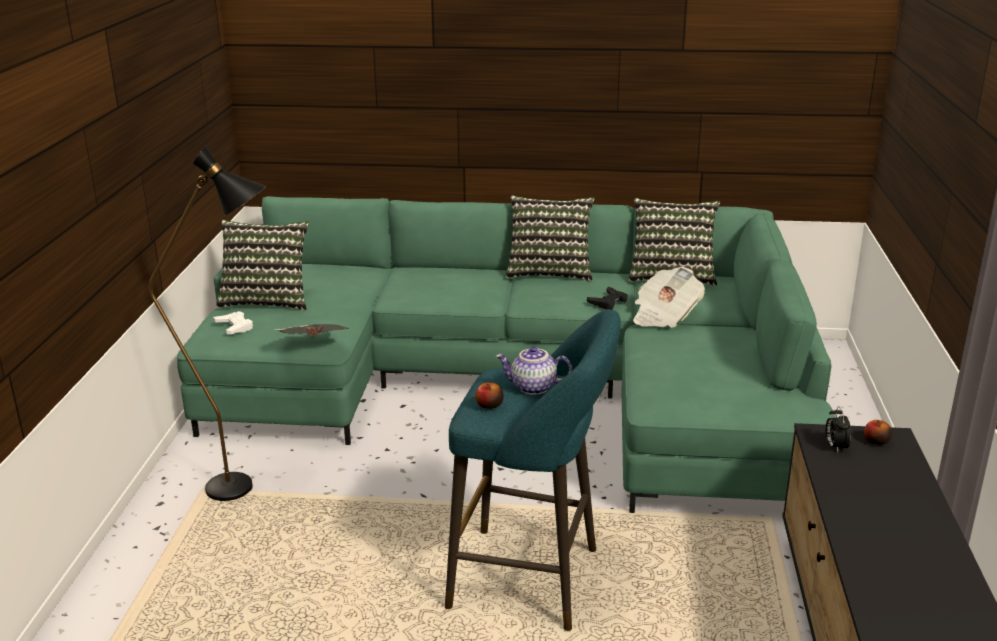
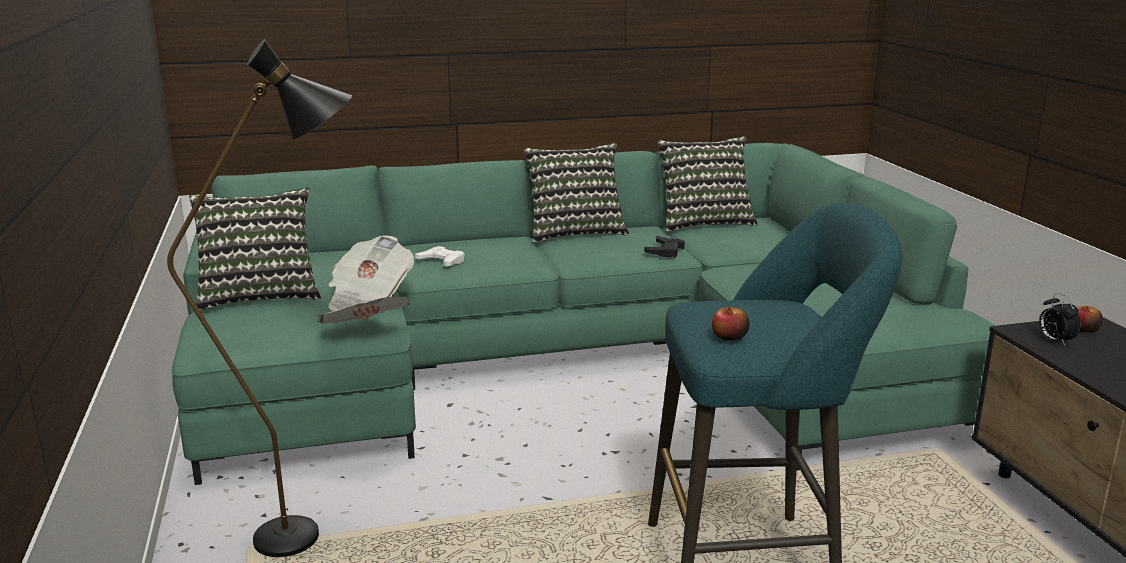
camera: 20 degrees left, 5 degrees down
(234, 327) = (238, 327): white game controller -> white game controller (441, 261)
(533, 388) = (758, 313): teapot -> none
(664, 316) = (734, 256): newspaper -> newspaper (368, 297)

